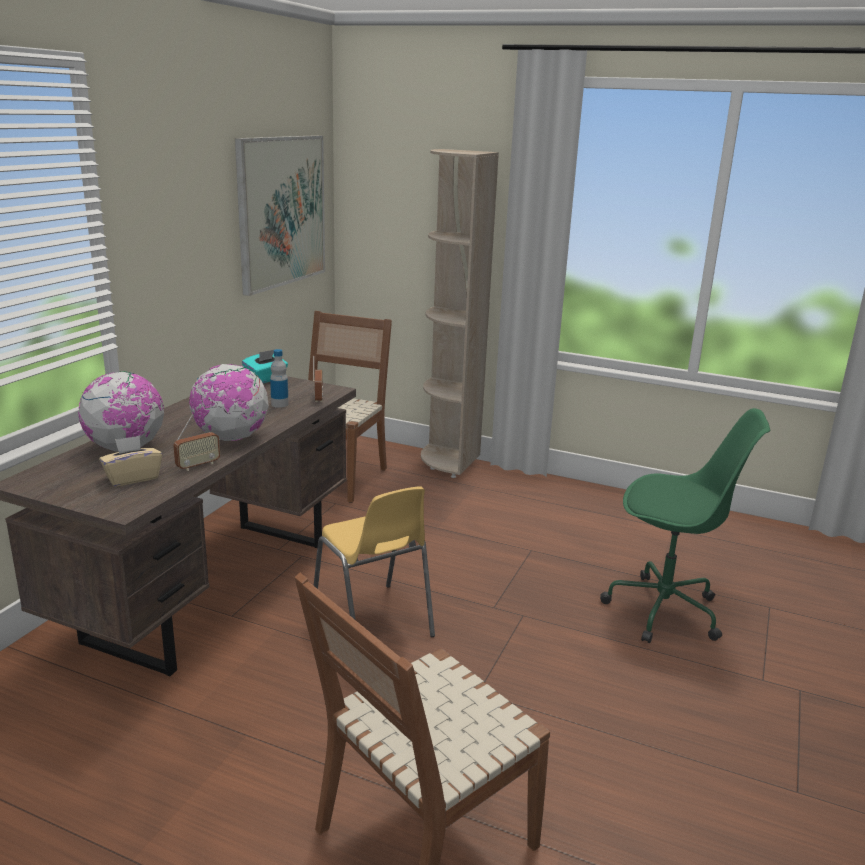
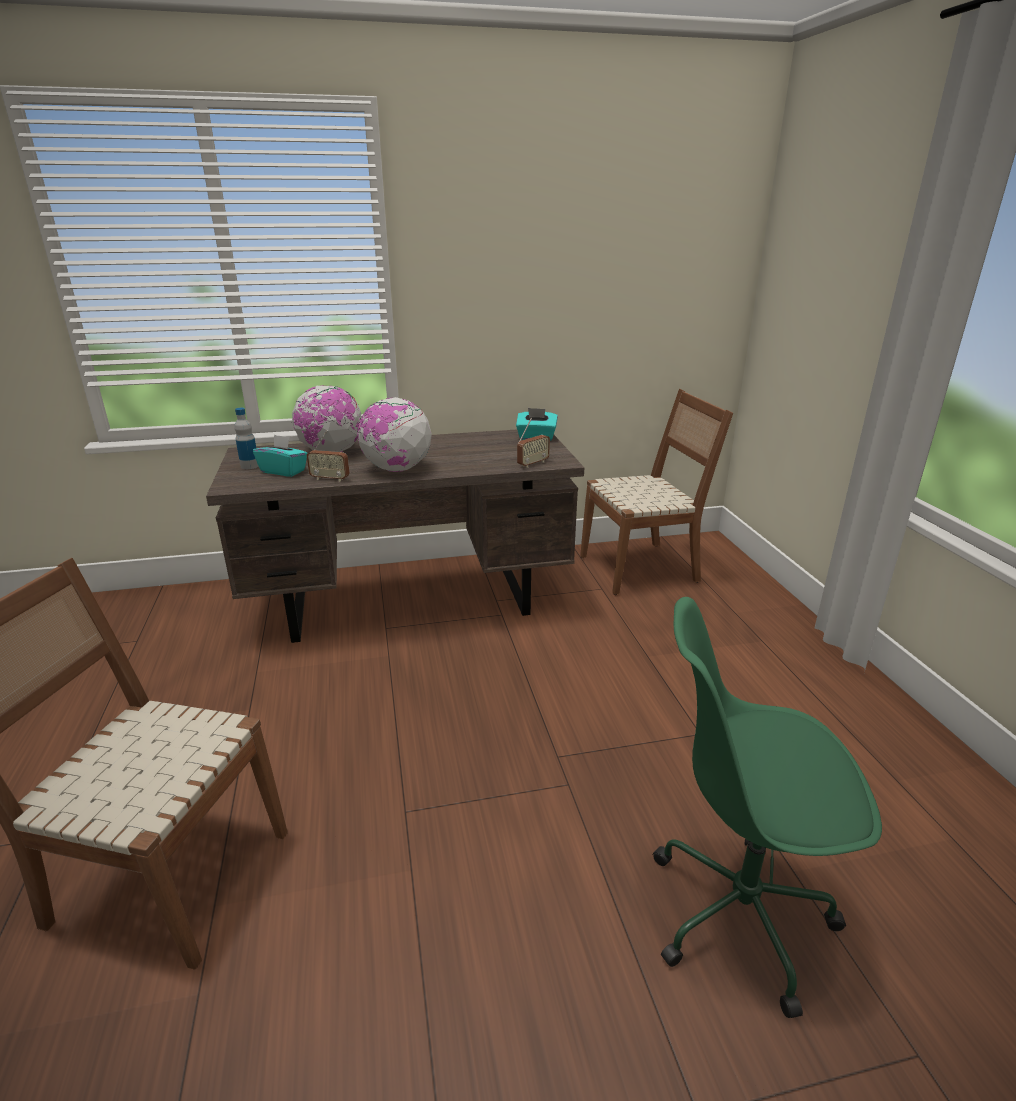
camera: 55 degrees right, 5 degrees up
(132, 478) = (283, 471): beige tissue box -> turquoise tissue box
(279, 404) = (492, 458): bottle -> bottle (250, 466)
(281, 211) = (653, 272): picture -> none
(373, 622) = (449, 696): yellow chair -> none
(446, 466) = (767, 607): beige bookcase -> none
(666, 611) = (733, 915): green office chair -> green office chair turned 120 degrees clockwise

